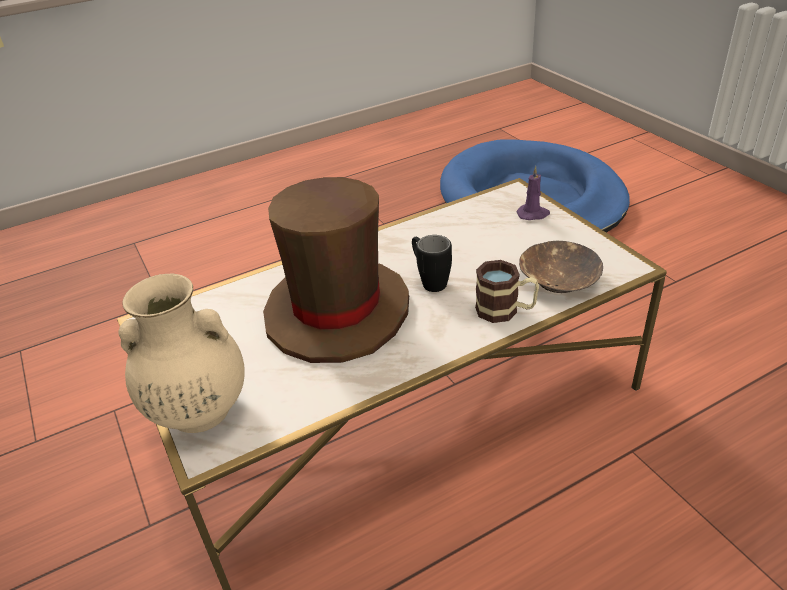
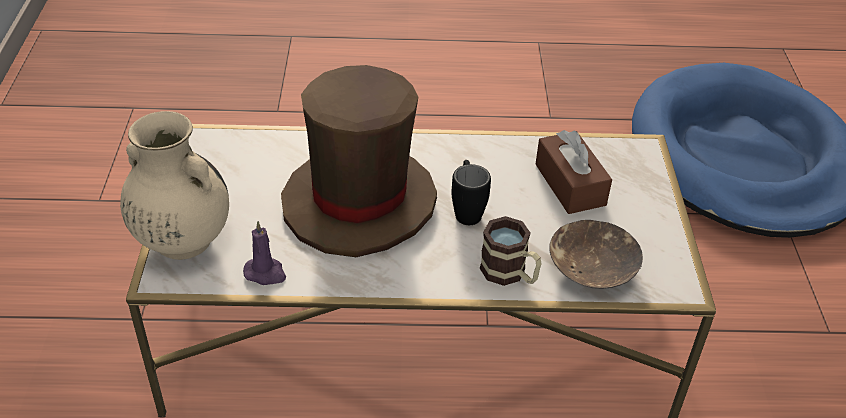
camera: 25 degrees right, 5 degrees up
(488, 233) = (570, 184): none -> brown tissue box
(533, 214) = (636, 184): purple candle -> purple candle (266, 273)

